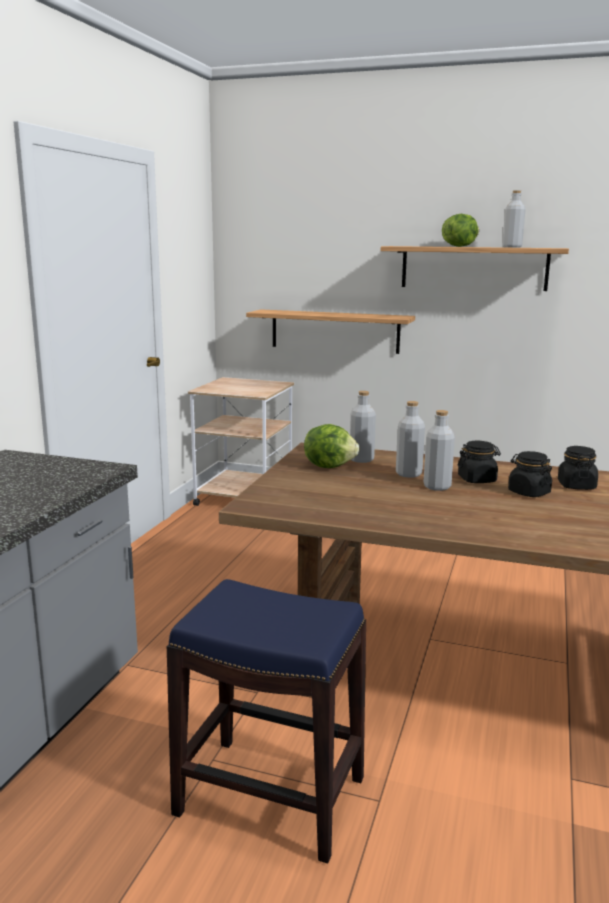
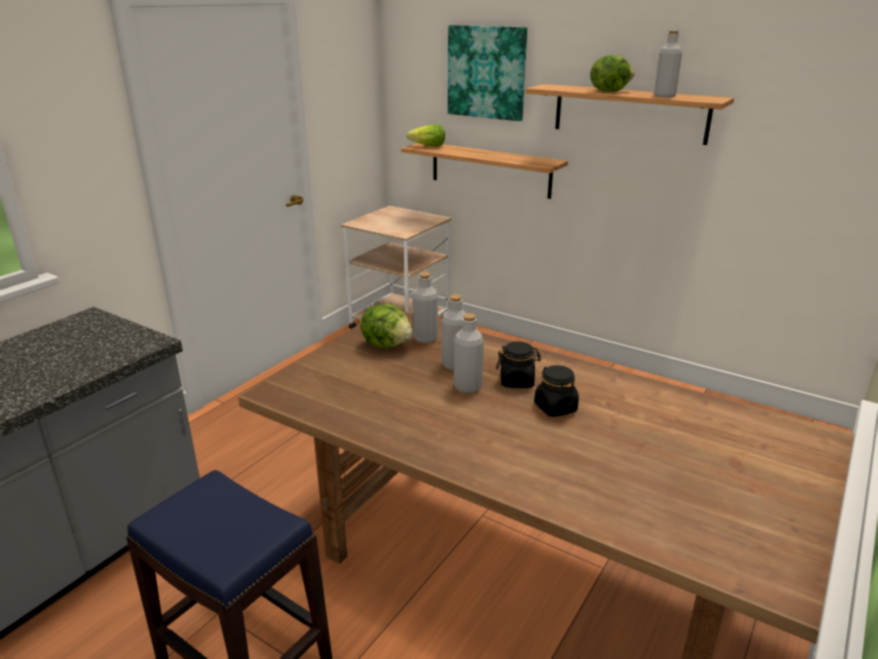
camera: 15 degrees right, 10 degrees up
(271, 311) = (427, 146): none -> lettuce
(329, 238) = (487, 72): none -> picture
(576, 486) = (615, 403): black jar -> none

